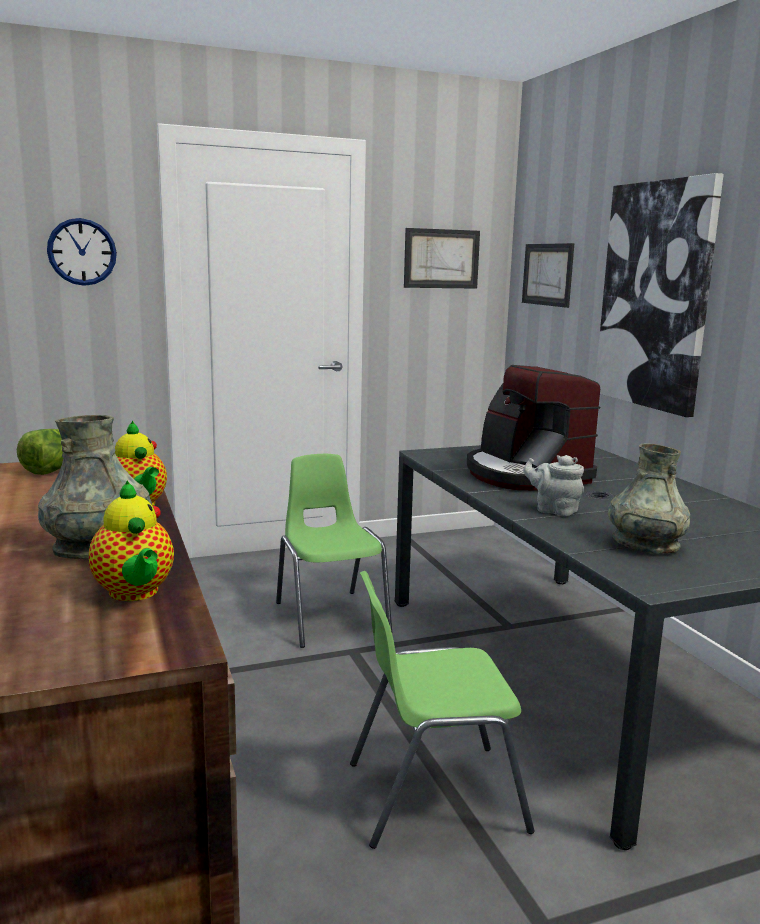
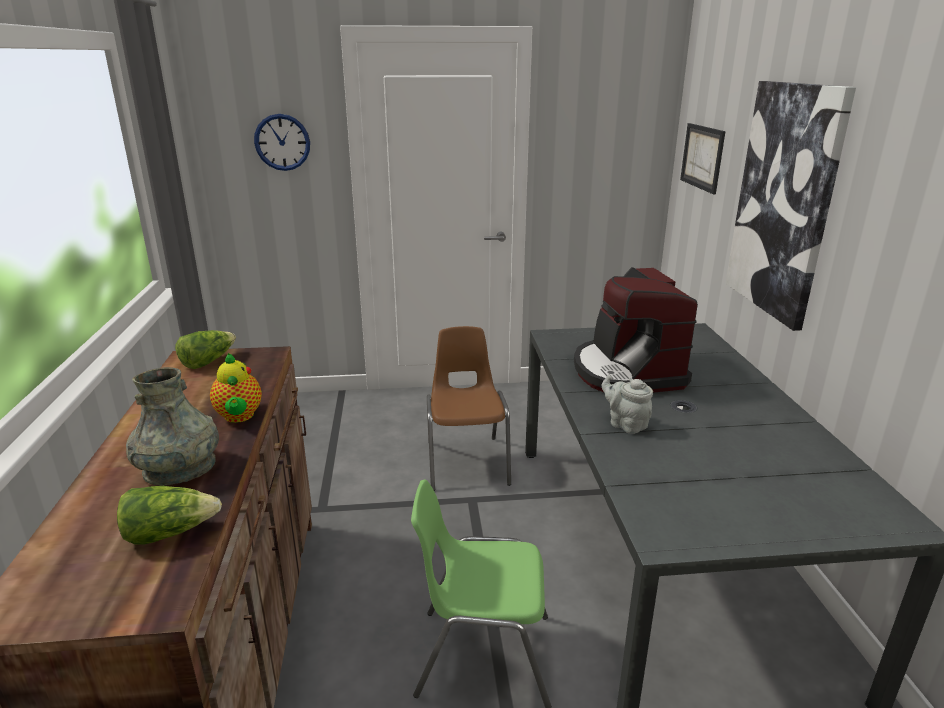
camera: 15 degrees right, 10 degrees up
(135, 593) = (170, 532): teapot -> lettuce
(330, 617) = (466, 462): green chair -> brown chair
(441, 258) = (604, 136): picture -> none
(645, 544) = (687, 481): grey vase -> none

